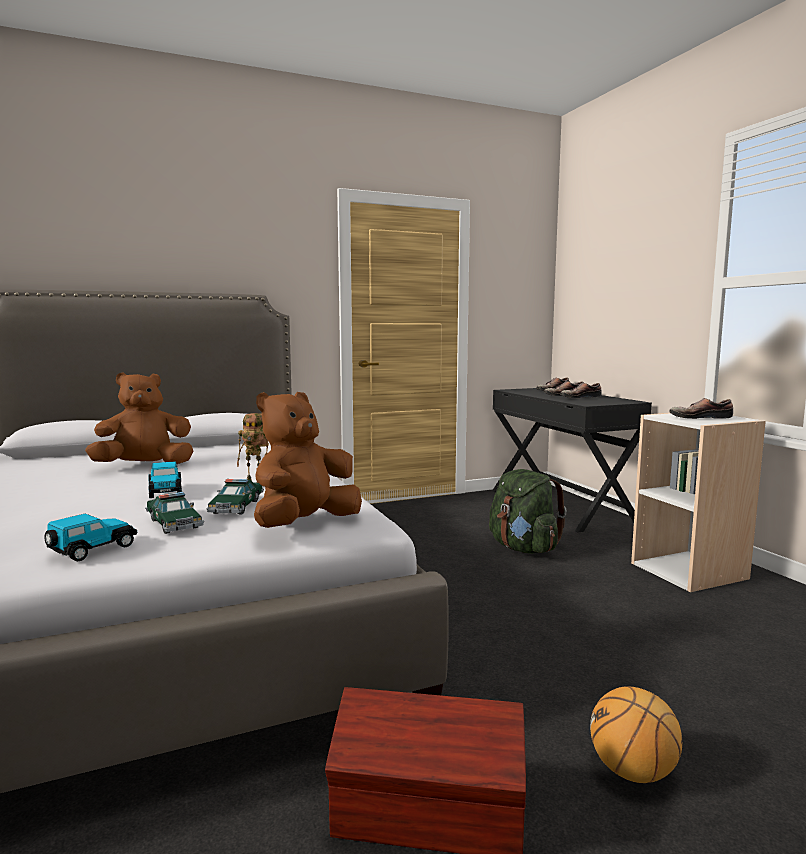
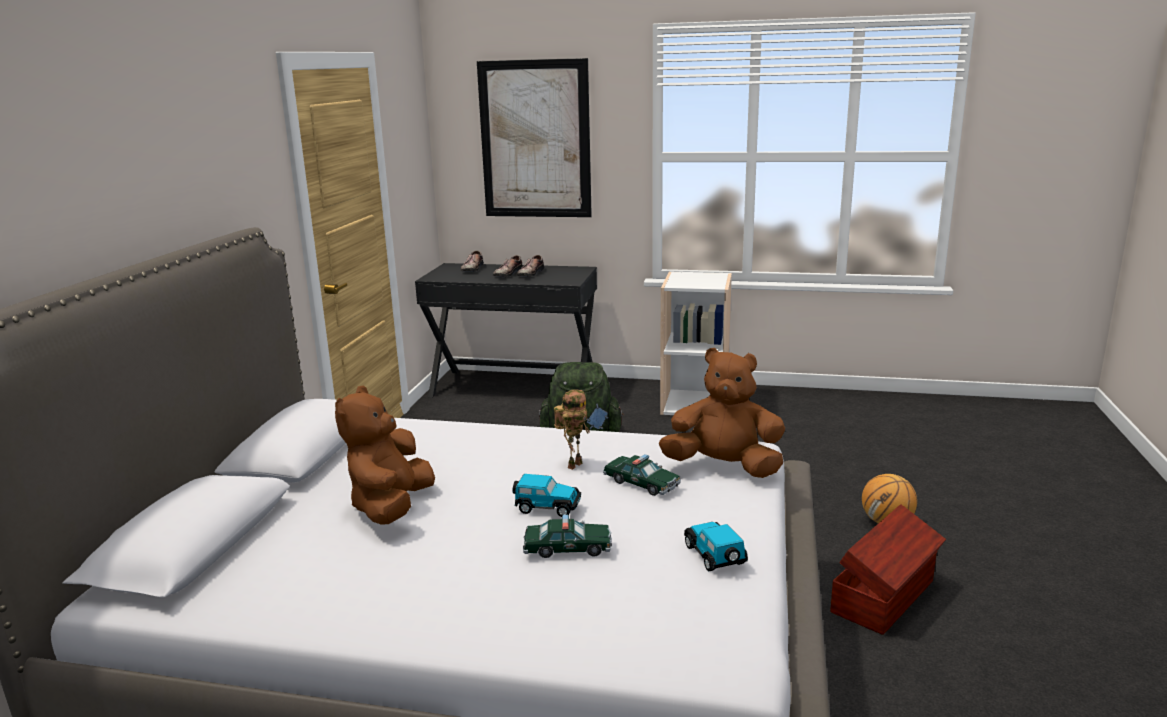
camera: 55 degrees left, 10 degrees up
(174, 523) = (667, 515): toy car -> toy car (567, 548)
(305, 524) = (724, 467): brown plush toy -> brown plush toy turned 120 degrees clockwise
(619, 274) = (535, 140): none -> picture
(699, 417) = (697, 280): shoe -> none

